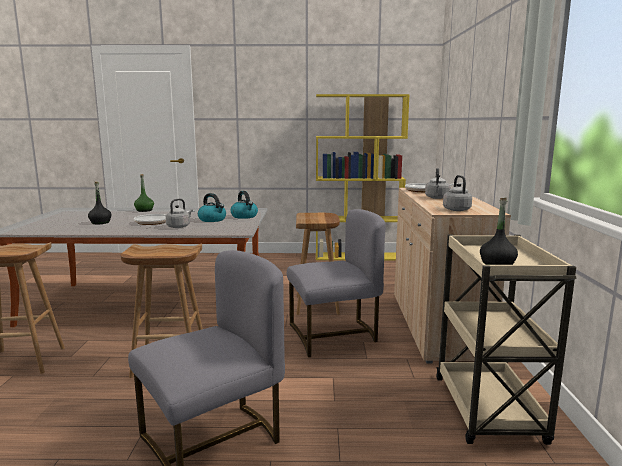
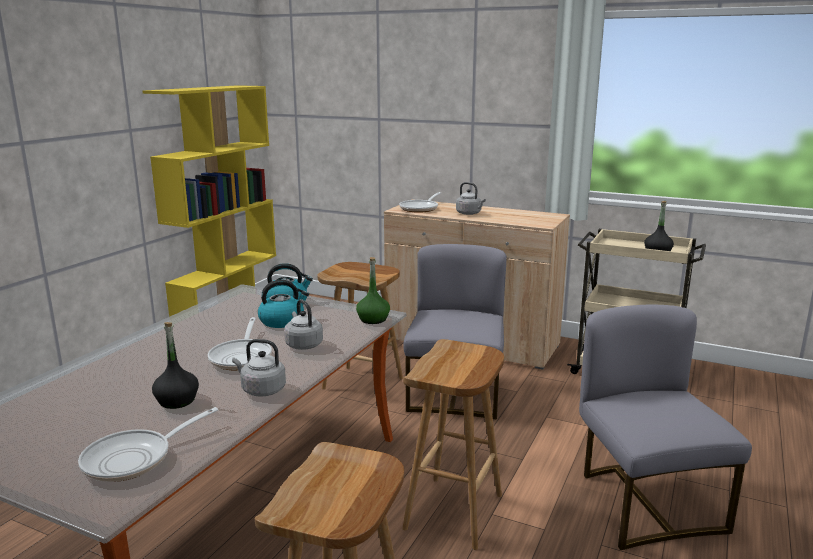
camera: 65 degrees left, 5 degrees up
(43, 227) = (135, 459): none -> frying pan
(144, 210) = (112, 359): green bottle -> green bottle (373, 319)
(456, 209) = (535, 220): grey kettle -> grey kettle (261, 390)

